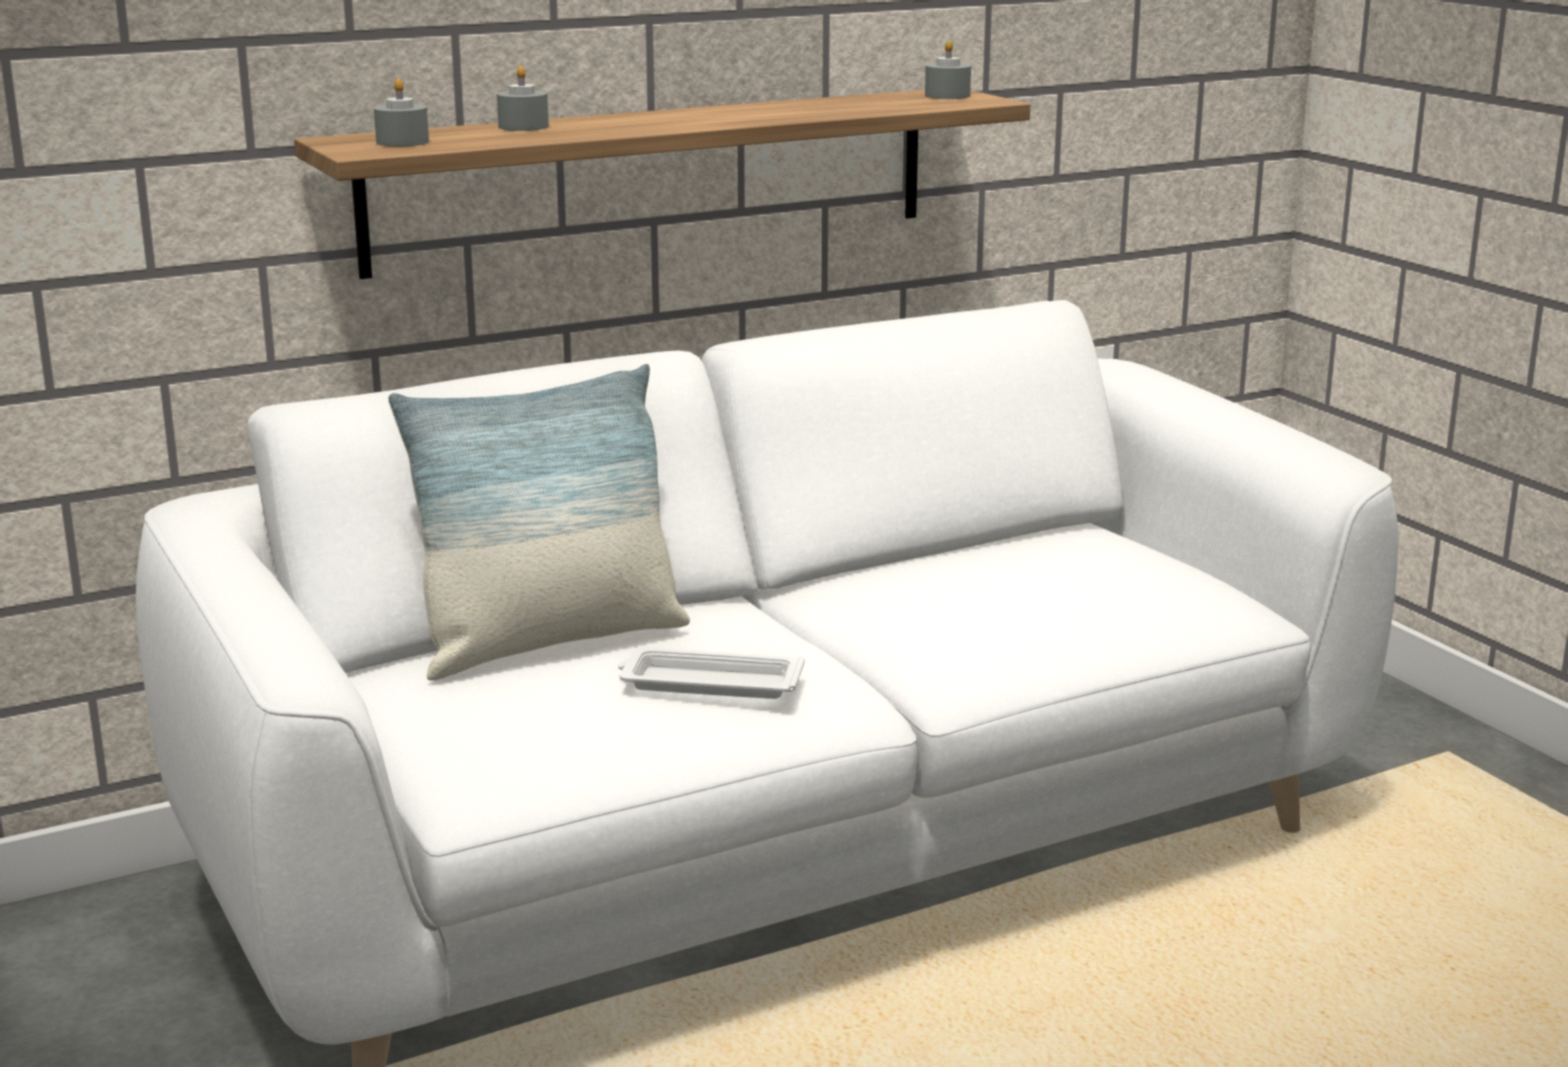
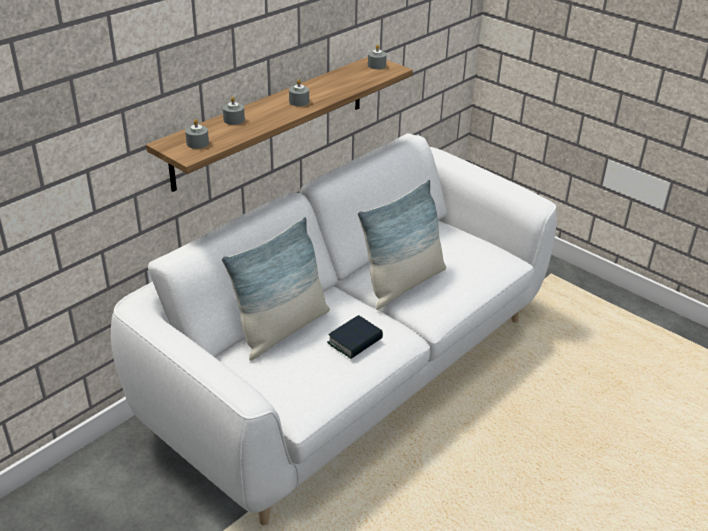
camera: 20 degrees left, 15 degrees up
(701, 118) = (299, 102): none -> grey candle
(708, 683) = (355, 341): white tray -> book
(915, 608) = (403, 283): none -> pillow

